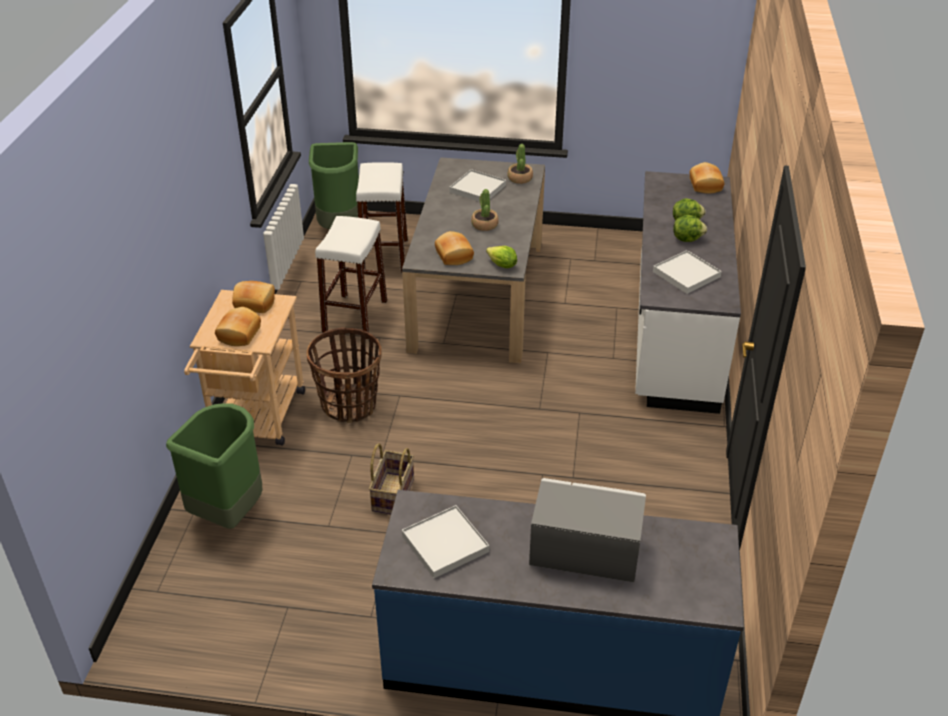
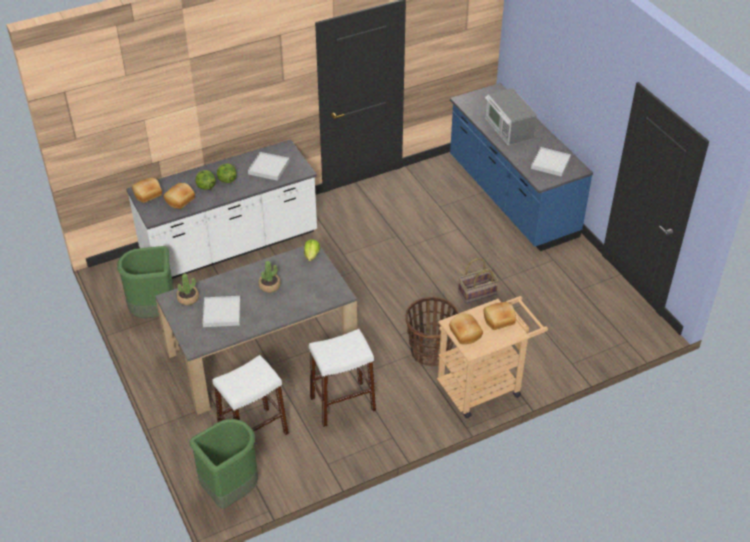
camera: 125 degrees left, 5 degrees up
(229, 512) = (557, 349): green trash can -> green trash can (155, 312)
(453, 256) = (321, 282): bread -> bread (180, 200)

